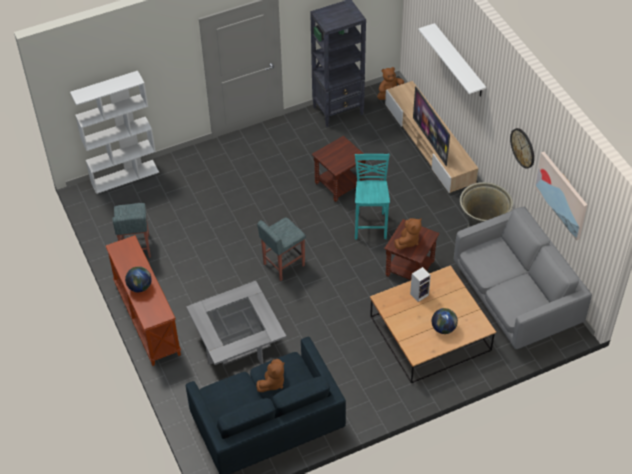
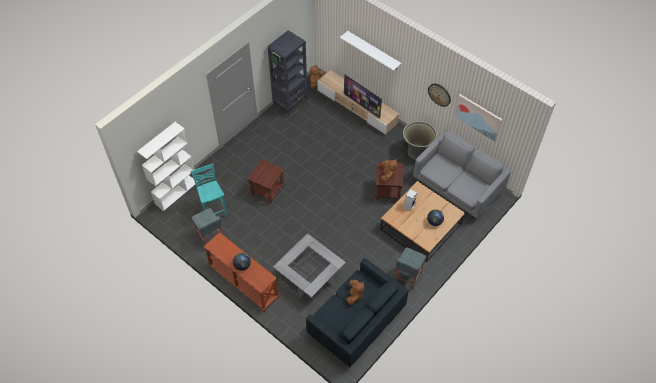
camera: 25 degrees left, 5 degrees up
(283, 265) = (310, 215): grey stool -> grey stool (408, 277)
(339, 184) = (316, 151): brown side table -> brown side table (267, 190)
(370, 225) = (350, 171): turquoise stool -> turquoise stool (213, 210)

